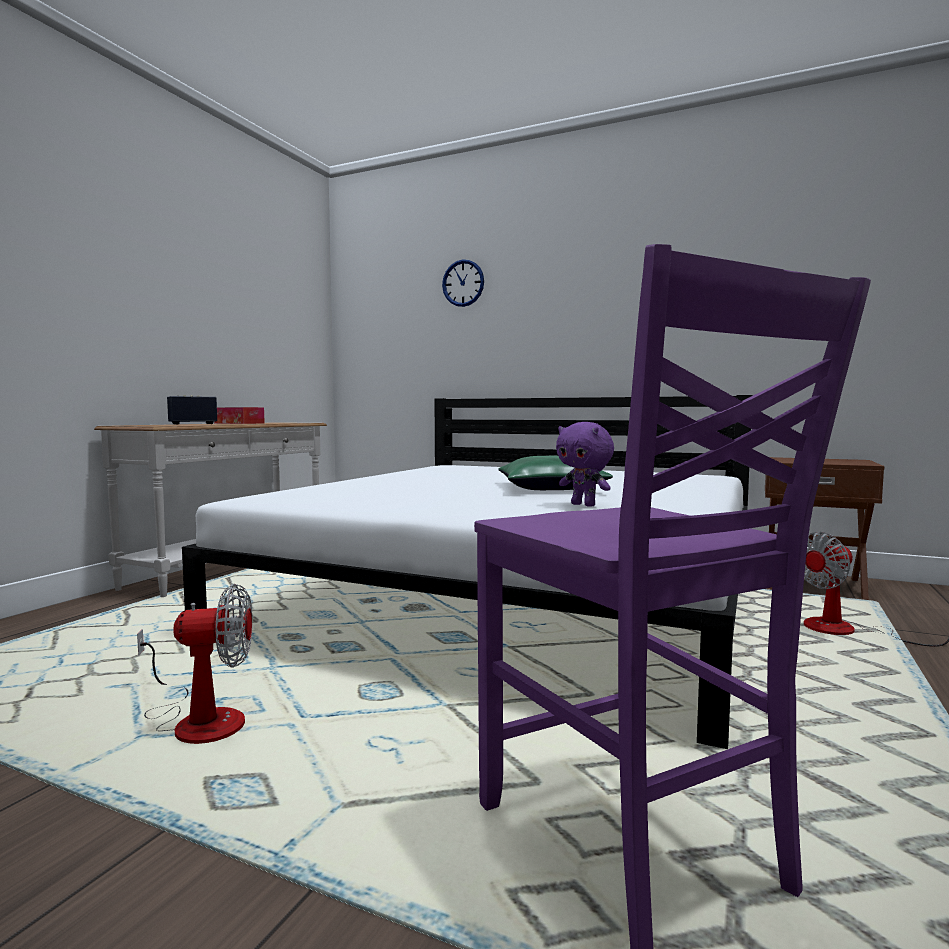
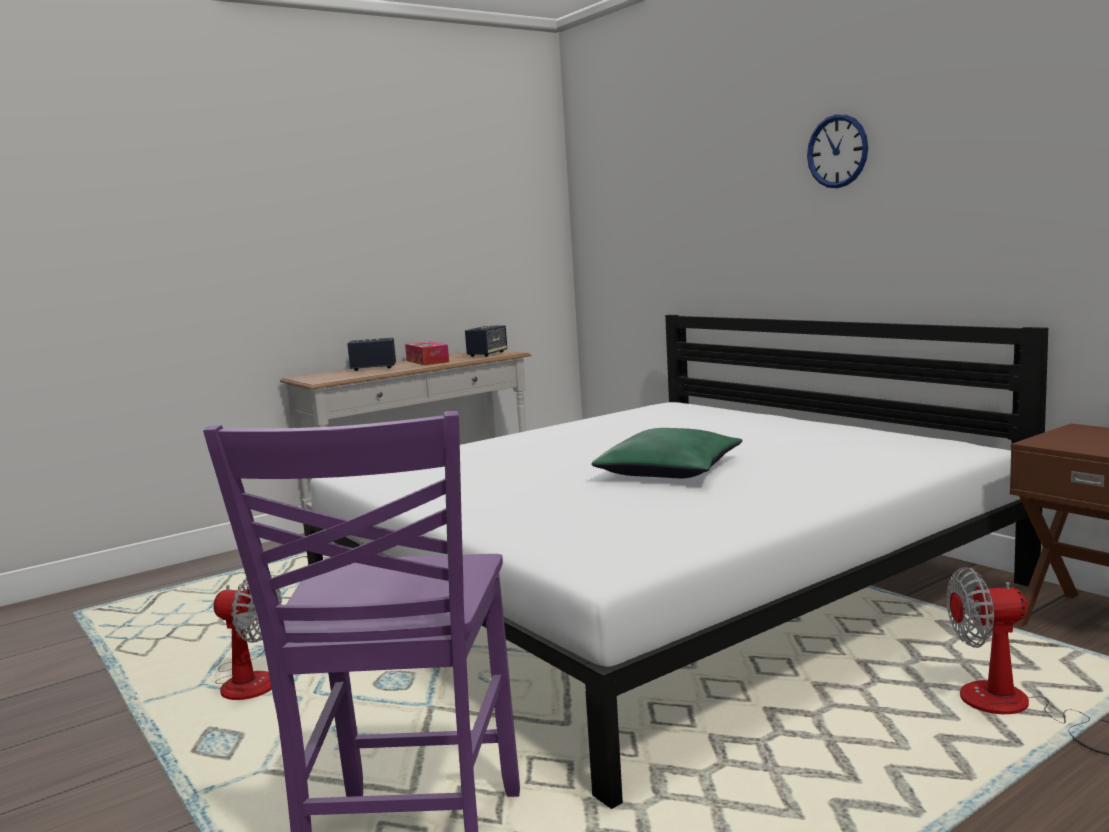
camera: 30 degrees right, 5 degrees up
(288, 422) = (487, 354): none -> speaker
(463, 283) = (696, 161): wall clock -> wall clock (837, 151)
(584, 505) = (629, 510): purple plush toy -> none

